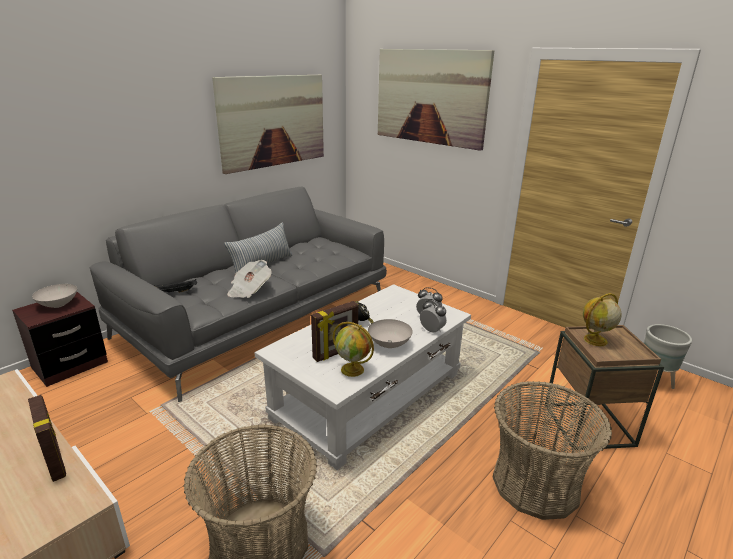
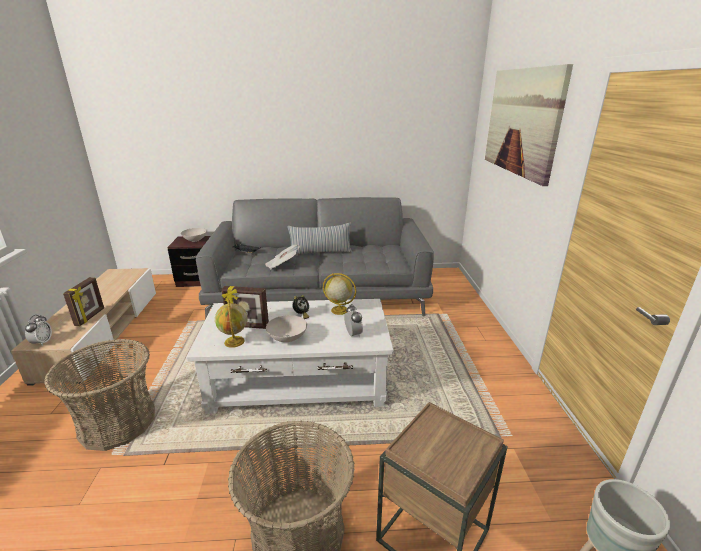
camera: 45 degrees right, 0 degrees up
(273, 121) = (385, 138): picture -> none
(432, 330) = (335, 345): alarm clock -> alarm clock (42, 342)
(595, 340) = (434, 433): globe -> globe (339, 310)

